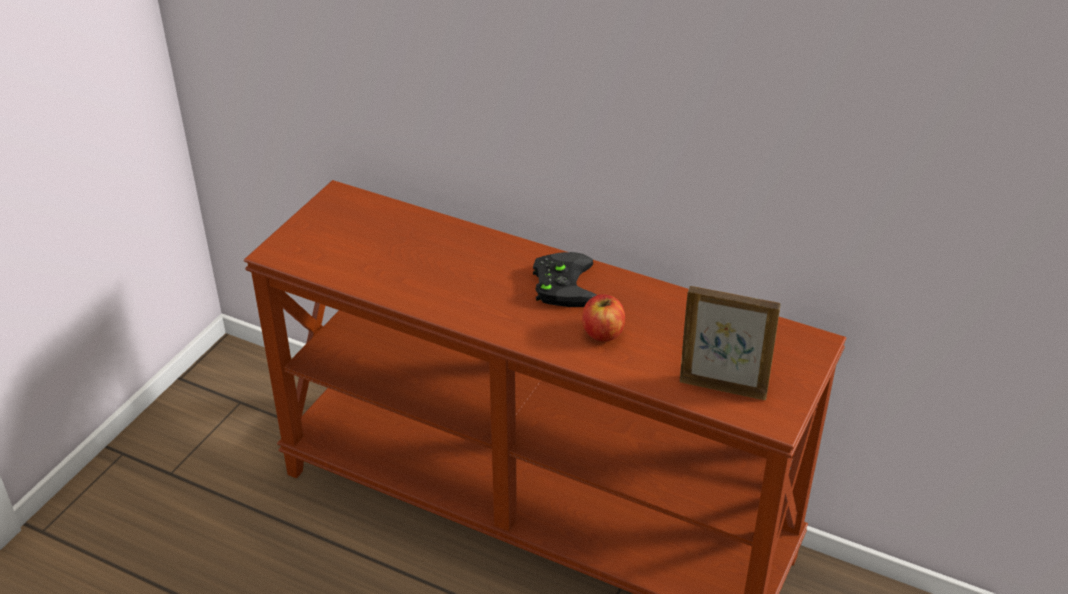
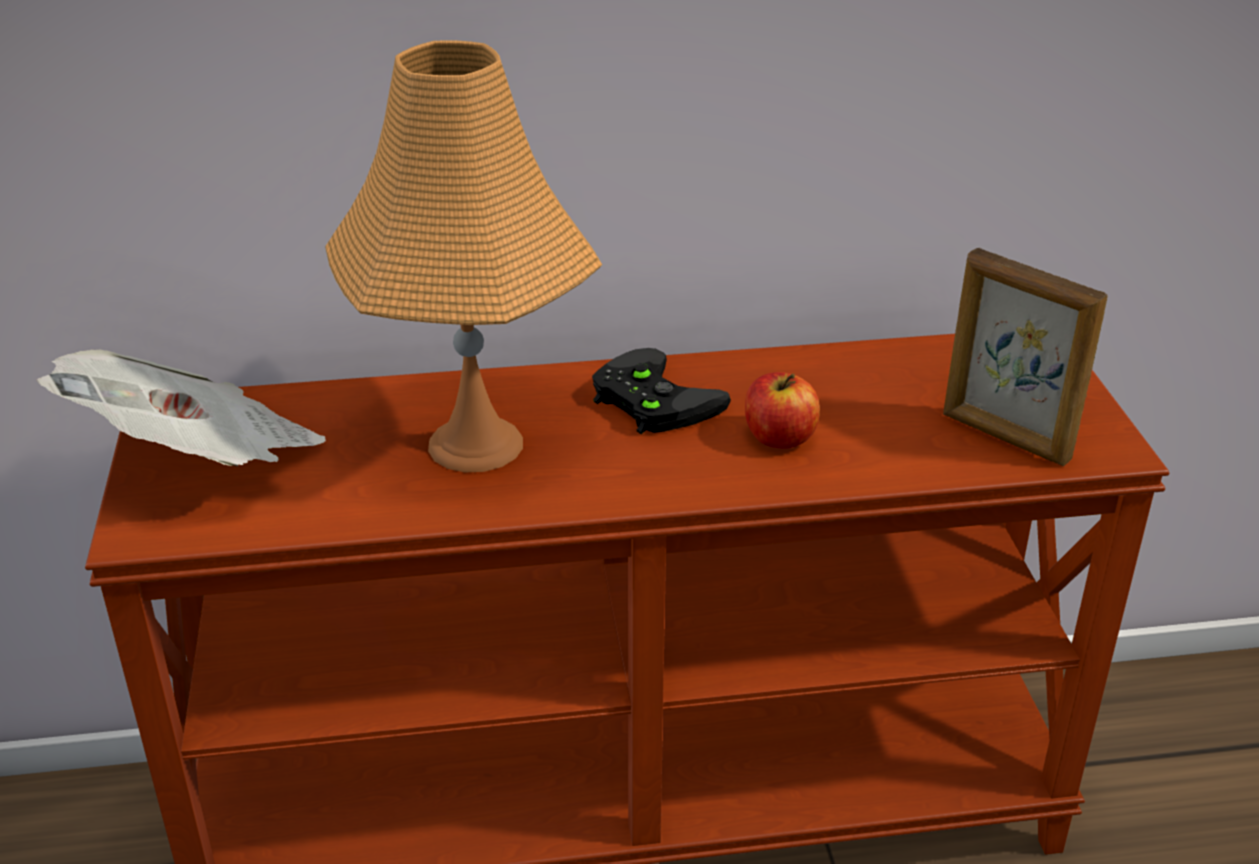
camera: 35 degrees left, 5 degrees down
(329, 228) = (200, 462): none -> newspaper
(454, 271) = (476, 444): none -> orange table lamp
(723, 386) = (1005, 437): picture frame -> picture frame turned 120 degrees counterclockwise

